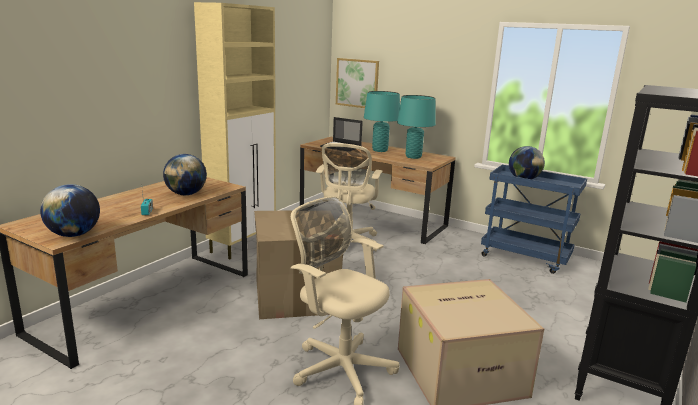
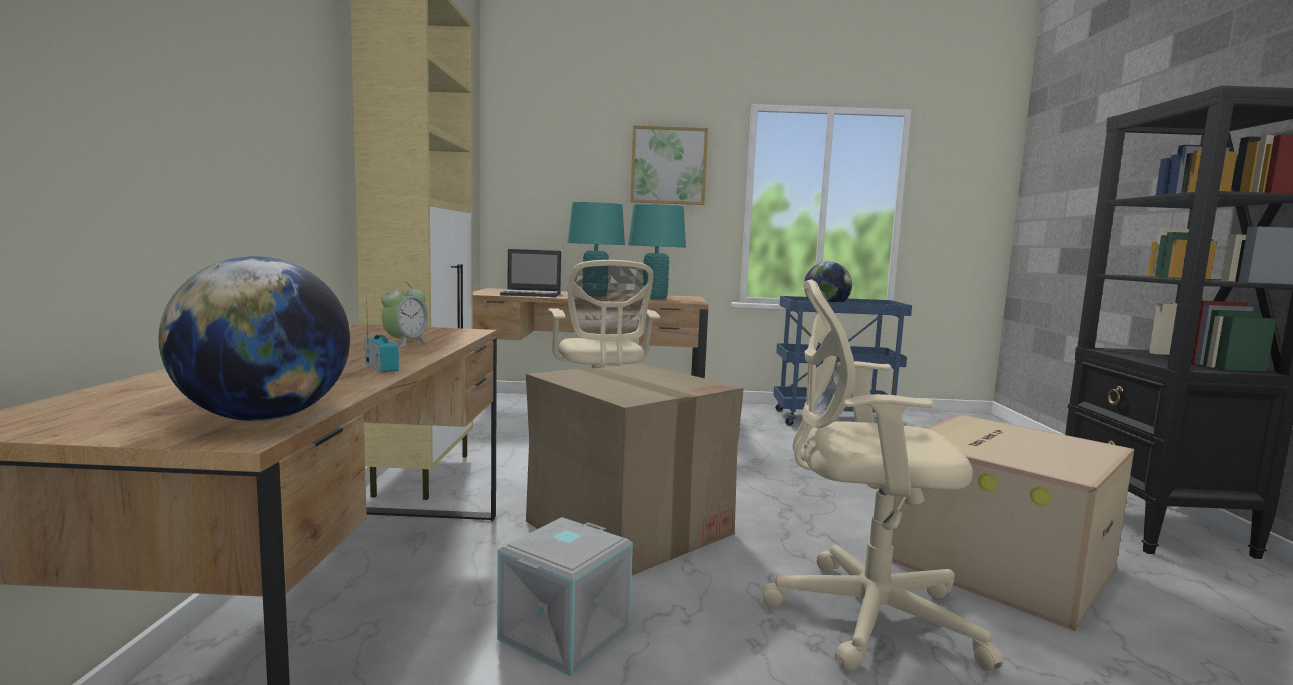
camera: 30 degrees left, 10 degrees down
(186, 194) = (405, 343): globe -> alarm clock
(211, 334) = (566, 635): none -> grey storage box
(357, 83) = (531, 199): picture -> picture (668, 165)

